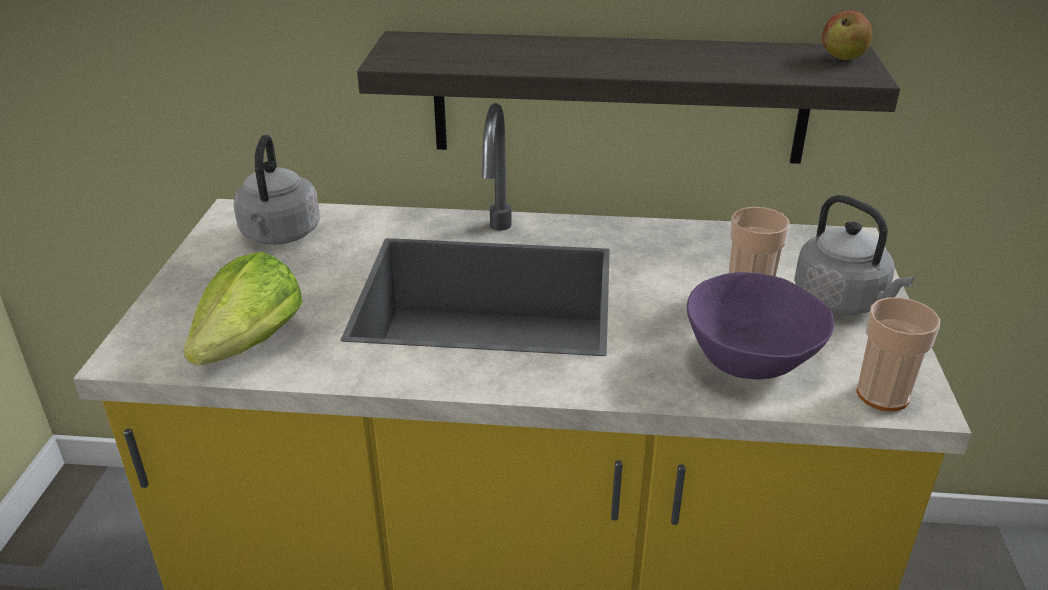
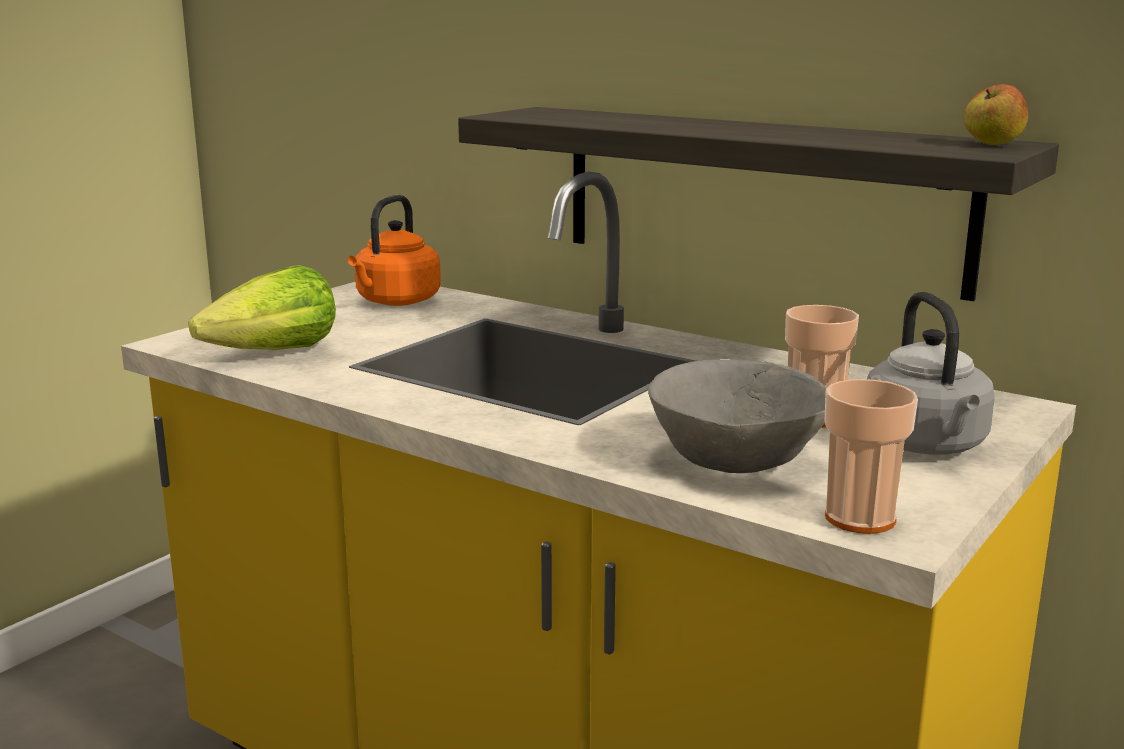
camera: 30 degrees right, 15 degrees down
(280, 235) = (395, 302): grey kettle -> orange kettle
(750, 361) = (733, 460): purple bowl -> grey bowl

